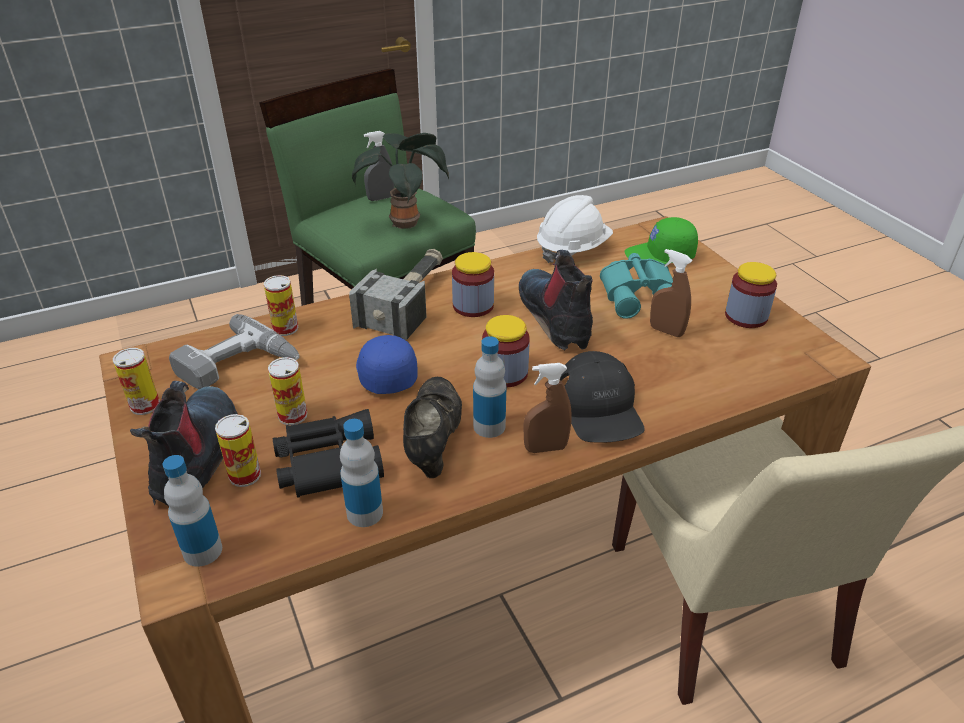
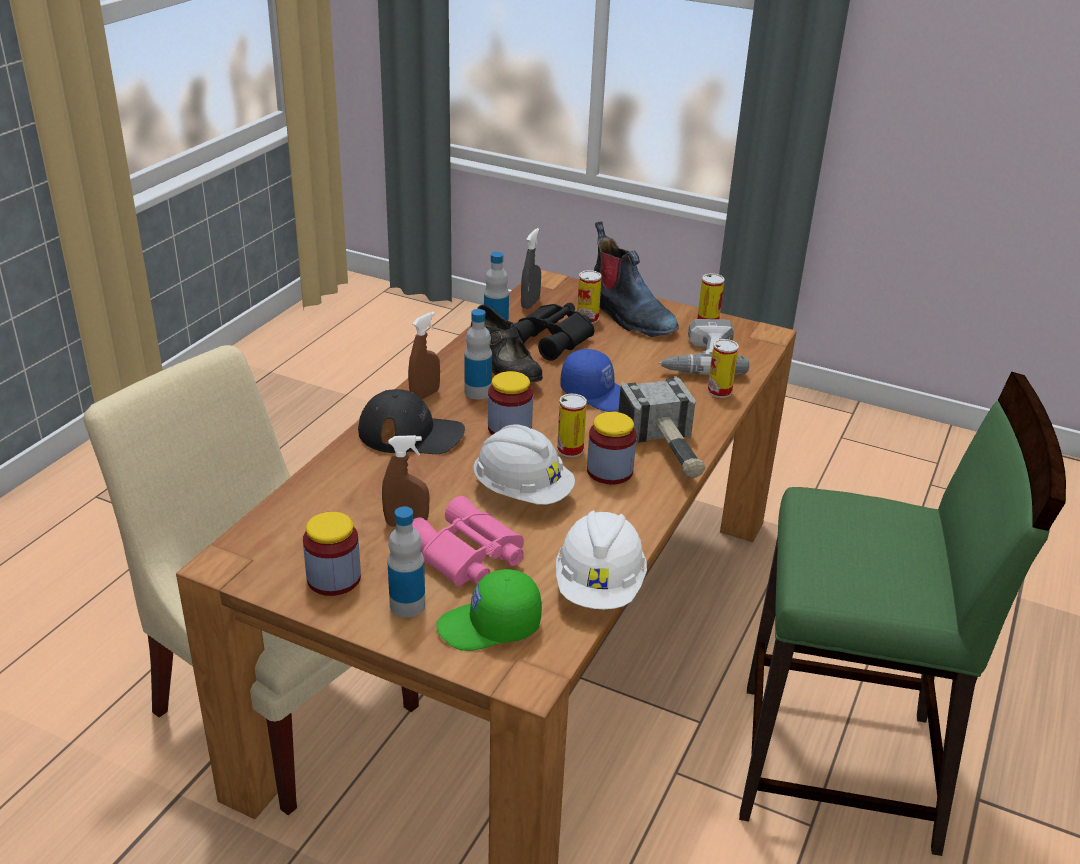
camera: 140 degrees right, 5 degrees down
(202, 551) = (554, 291): bottle -> bottle (407, 605)
(292, 415) = (613, 350): can -> can (570, 450)
(381, 198) = (917, 567): grey spray bottle -> grey spray bottle (530, 303)
(406, 222) = (827, 544): potted plant -> none
(556, 317) = (522, 492): boot -> white hard hat
(598, 407) = (411, 433): black cap -> black cap turned 150 degrees clockwise
(640, 295) = (466, 556): turquoise binoculars -> pink binoculars
(660, 256) = (490, 626): green cap -> green cap turned 150 degrees counterclockwise

